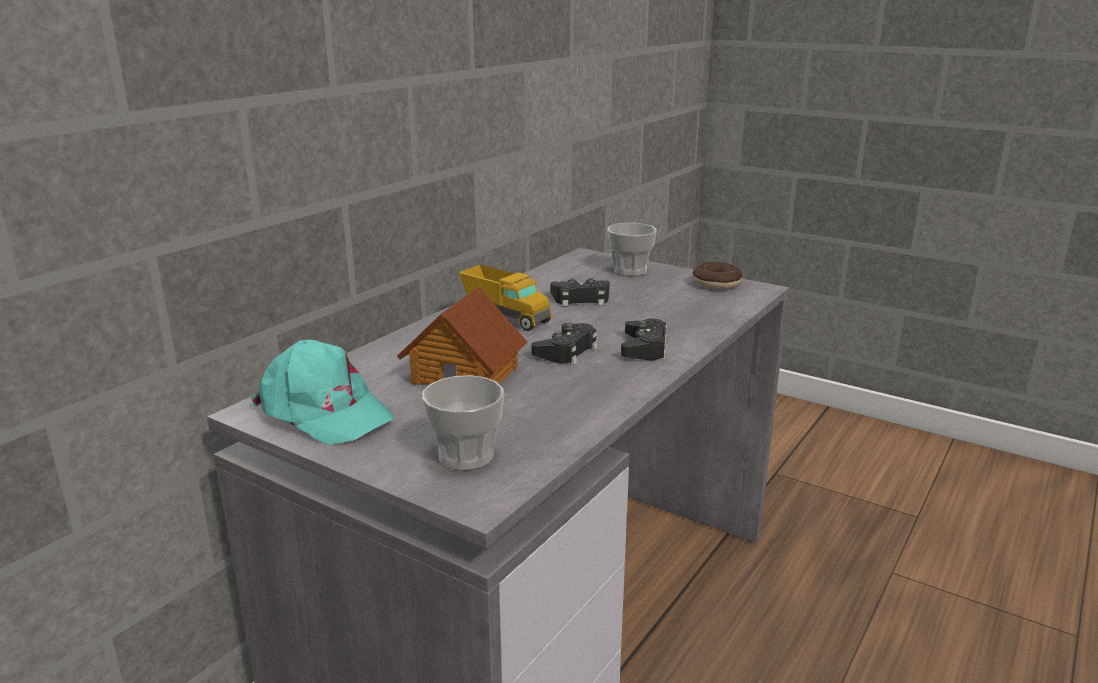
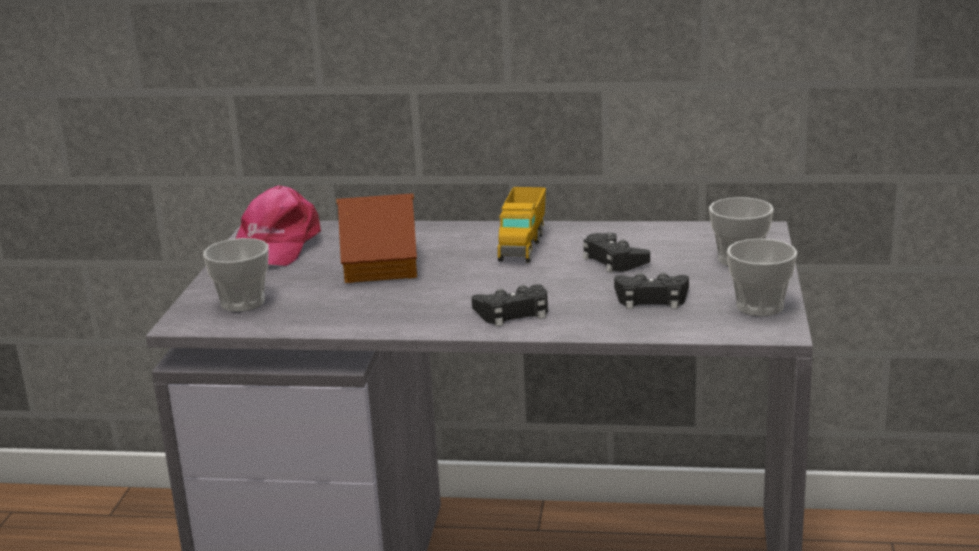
camera: 65 degrees right, 0 degrees up
(324, 412) = (275, 245): turquoise cap -> pink cap
(566, 351) = (469, 286): black game controller -> black game controller (651, 298)
(716, 284) = (760, 306): donut -> cup

